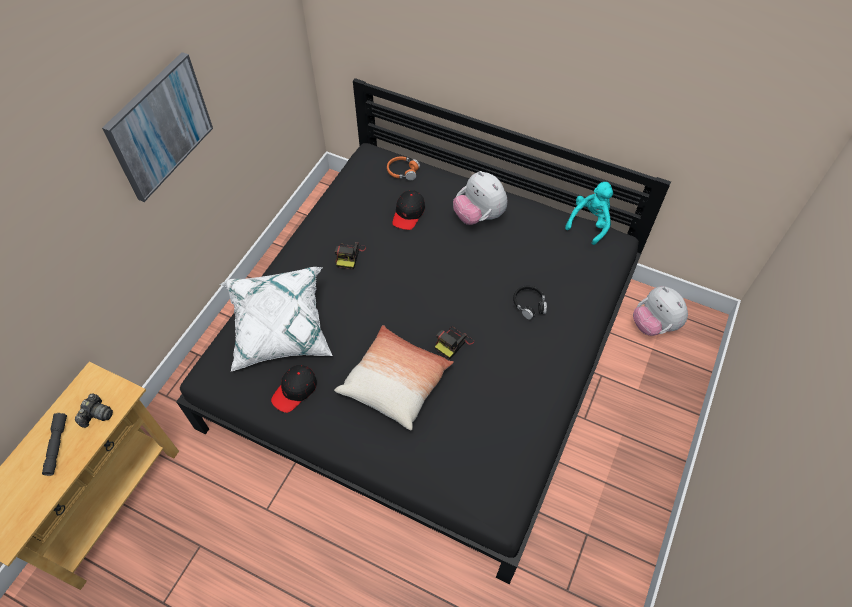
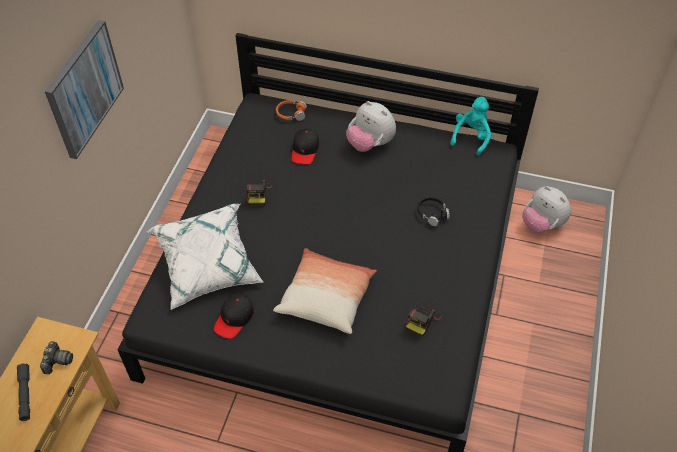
camera: 10 degrees left, 5 degrees down
(453, 343) = (371, 256): camera -> camera (422, 321)

